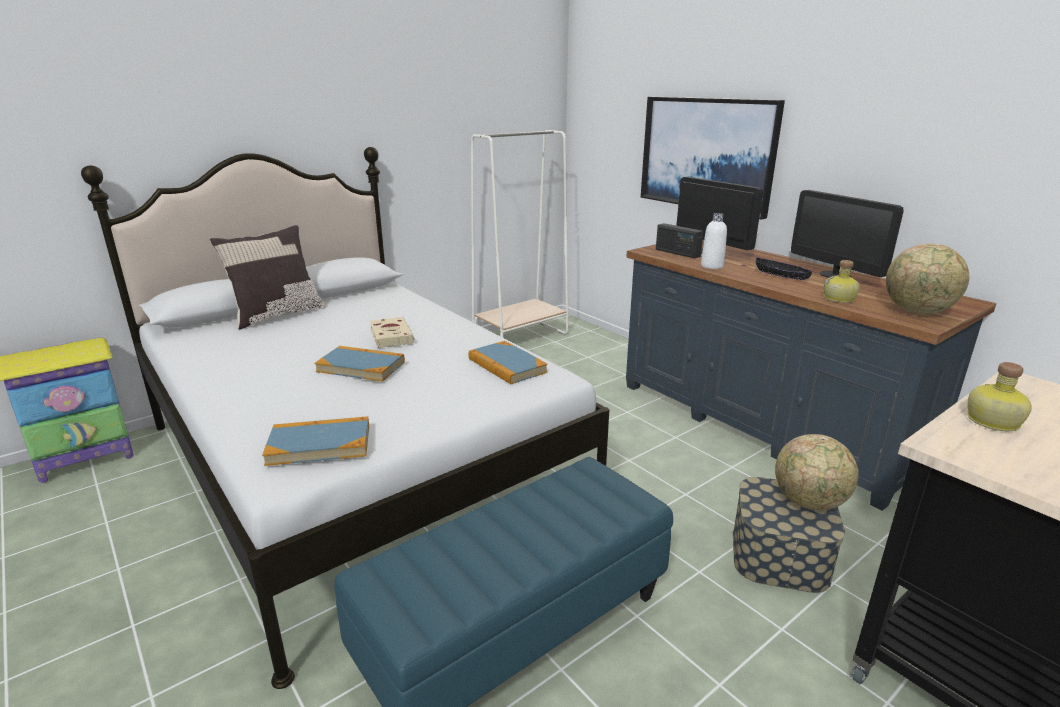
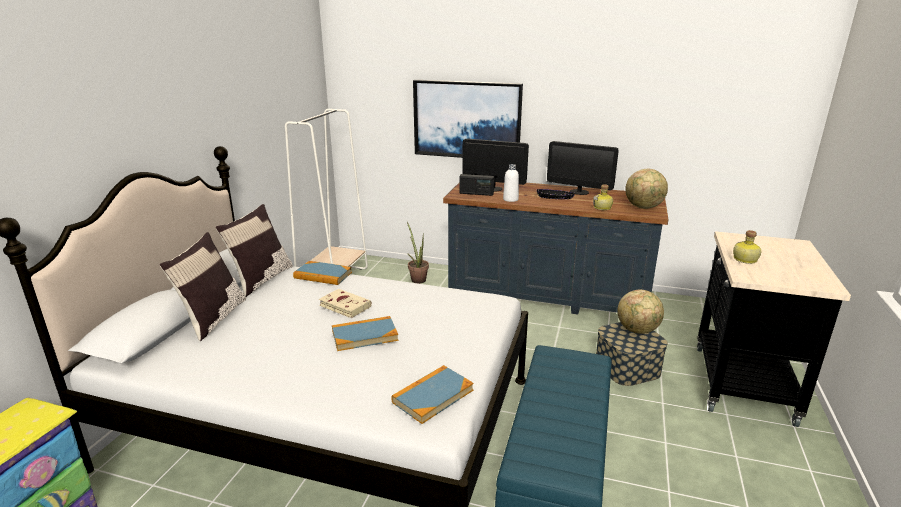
camera: 35 degrees left, 0 degrees up
(365, 295) = (261, 279): none -> pillow
(507, 365) = (457, 302): book -> book (323, 275)
(611, 358) = (417, 279): none -> potted plant

